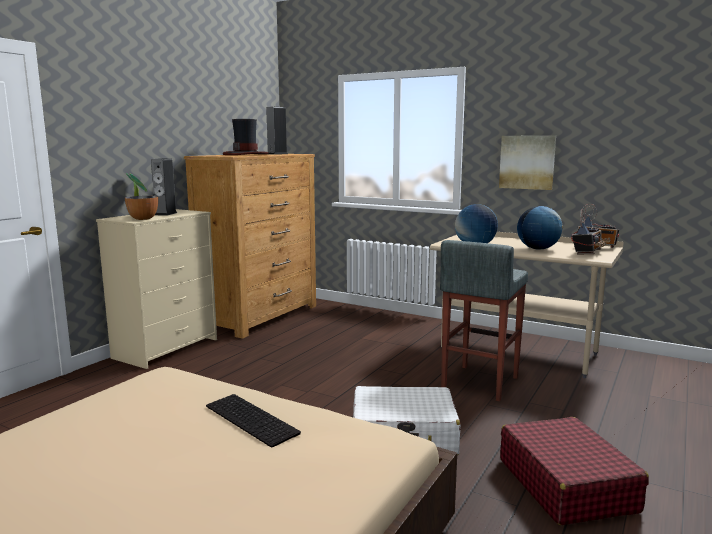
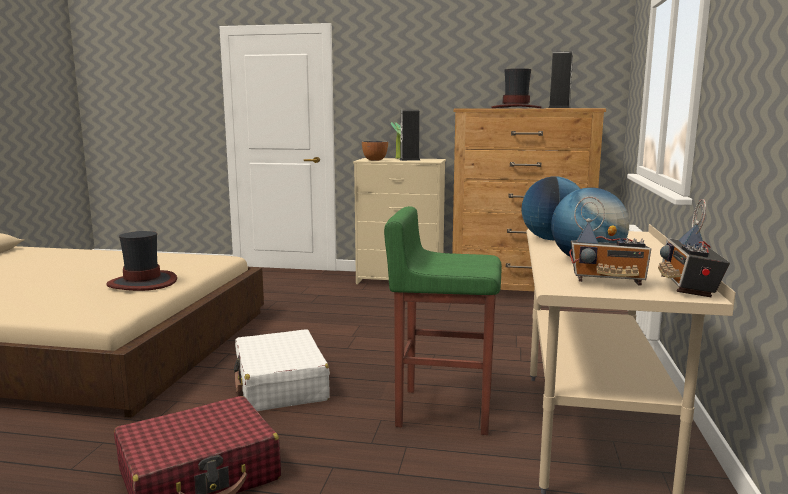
camera: 70 degrees right, 0 degrees up
(253, 419) = (143, 283): keyboard -> hat
(478, 382) = (443, 410): grey stool -> green stool
(527, 162) = (732, 117): picture -> none

